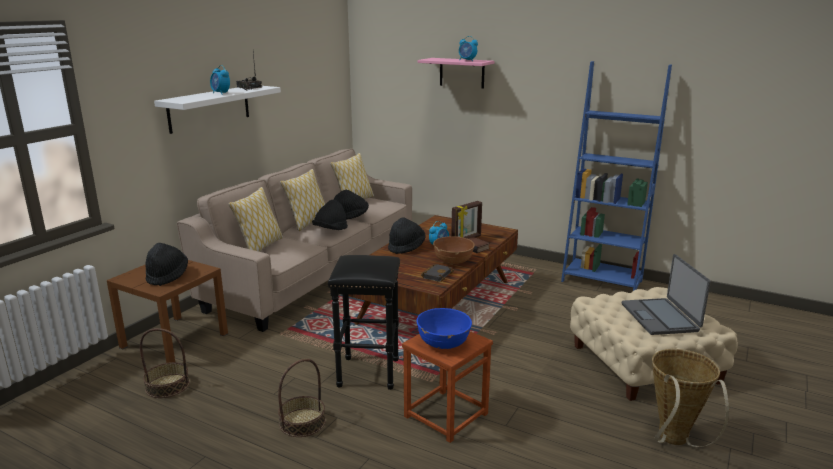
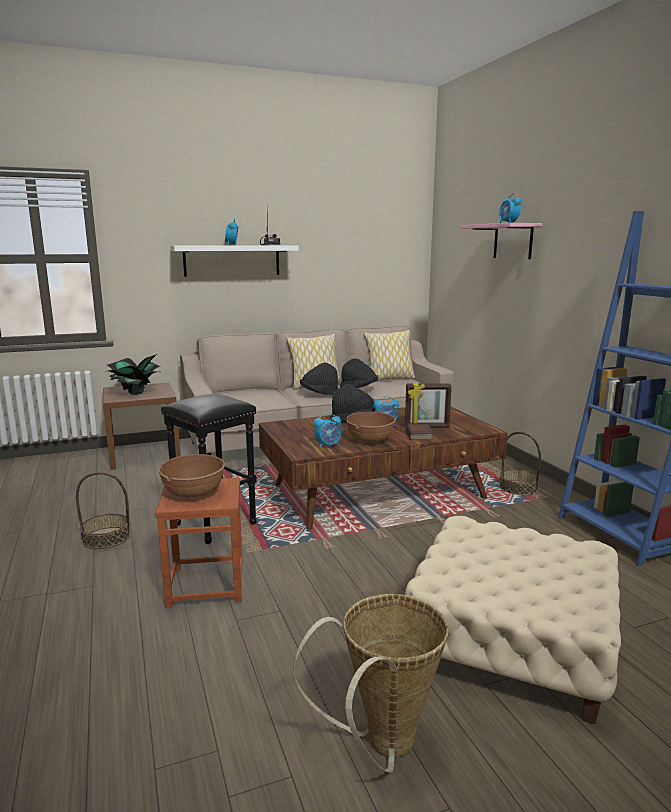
camera: 40 degrees right, 5 degrees down
(167, 276) = (135, 393): black hat -> potted plant
(167, 386) = (87, 480): basket -> basket (518, 488)
(260, 247) = (242, 393): pillow -> none
(436, 275) = (328, 446): black book -> alarm clock
(443, 343) = (194, 493): blue bowl -> brown bowl
(660, 317) = (523, 573): laptop -> none

